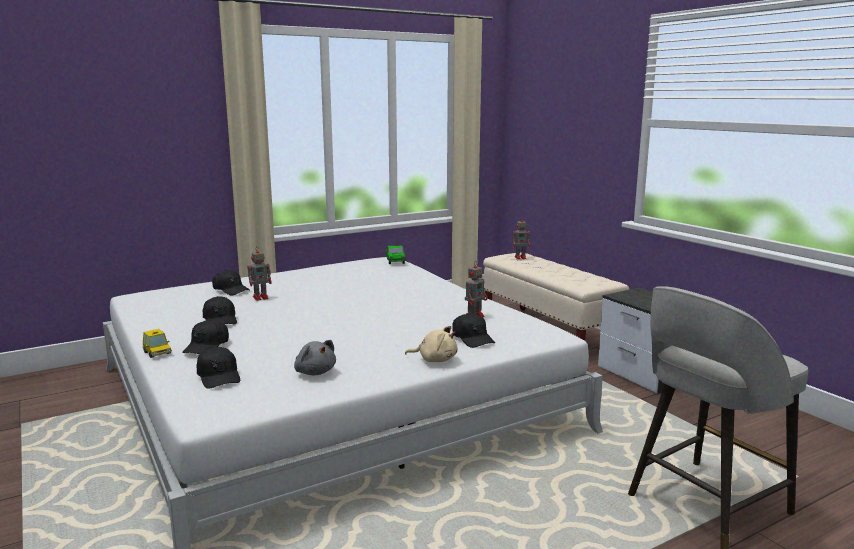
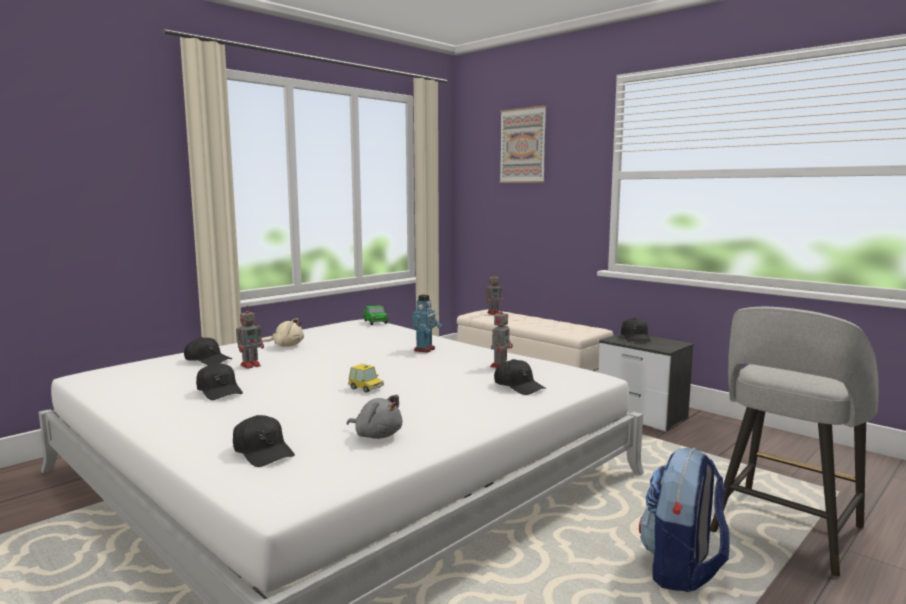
camera: 15 degrees left, 5 degrees down
(157, 353) = (161, 433): toy car -> toy car (366, 388)
(207, 346) = (223, 420): black cap -> black cap (635, 337)
(420, 293) = (425, 349): none -> toy robot
(435, 360) = (499, 410): beige plush toy -> beige plush toy (286, 345)
(563, 86) = (523, 146): none -> picture
(575, 523) = (682, 569): none -> backpack

